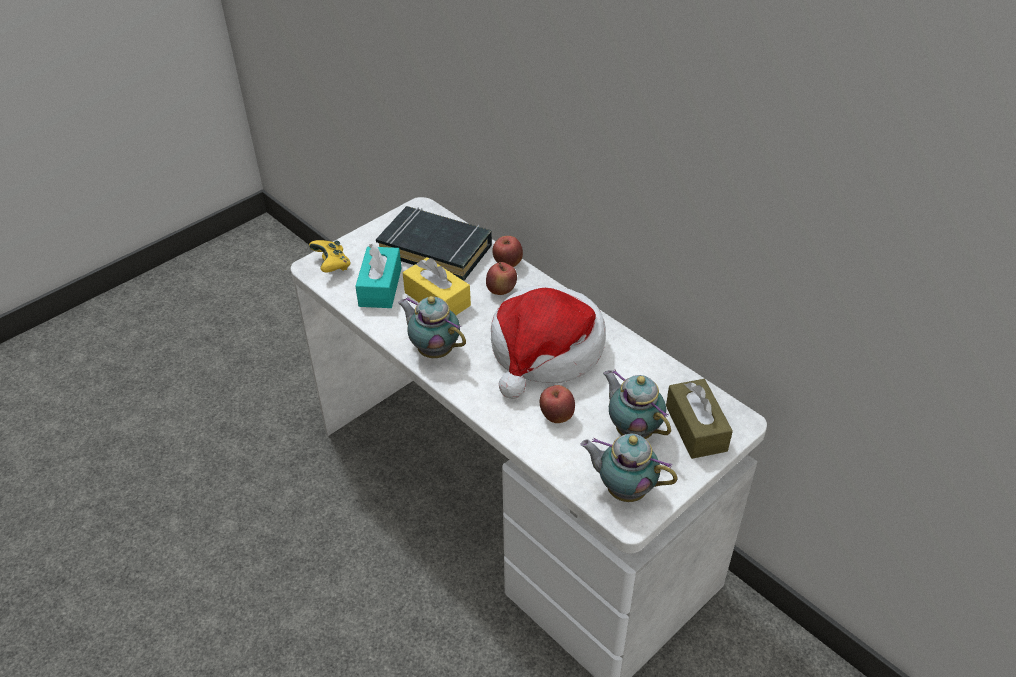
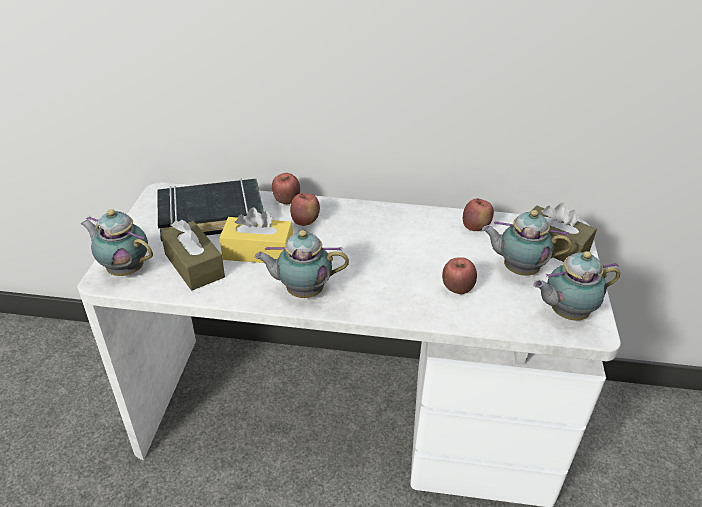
camera: 40 degrees left, 5 degrees down
(332, 265) = (125, 269): yellow game controller -> teapot
(380, 287) = (194, 265): turquoise tissue box -> brown tissue box
(545, 351) = (391, 248): hat -> none
(644, 372) = (475, 228): none -> apple

